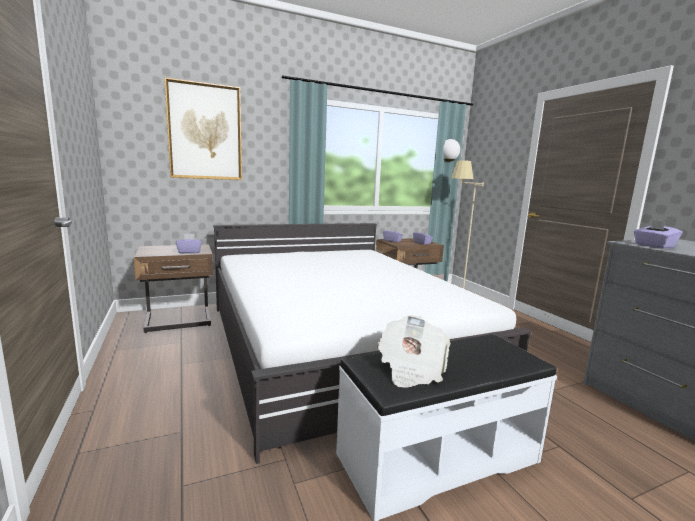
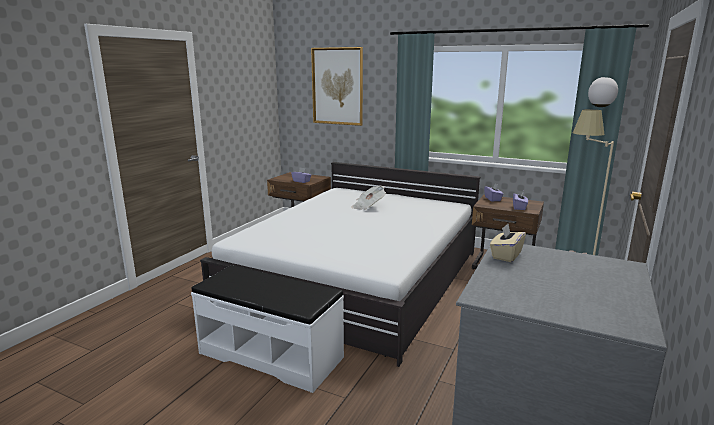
camera: 50 degrees right, 5 degrees up
(411, 369) = (240, 281): newspaper -> newspaper (368, 206)
(653, 246) = (506, 255): purple tissue box -> beige tissue box

